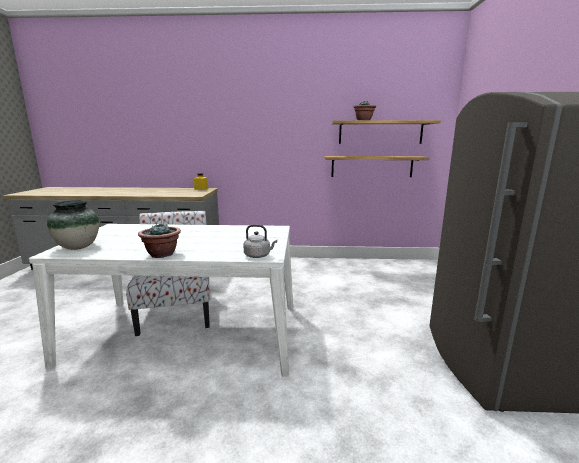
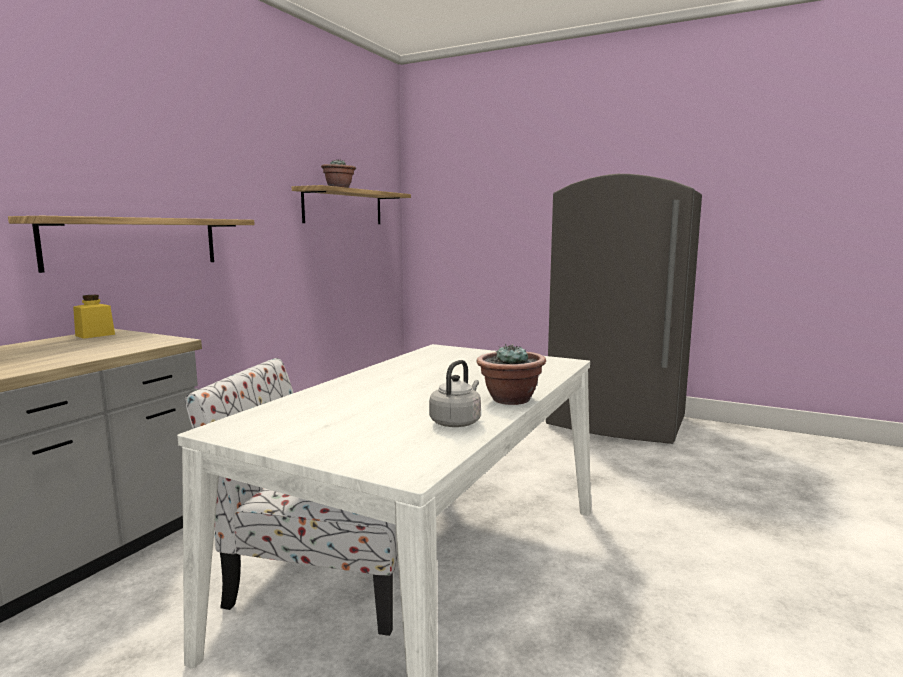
camera: 65 degrees left, 5 degrees down
(77, 247) = (385, 452): vase -> none
(258, 255) = (560, 364): grey kettle -> grey kettle (456, 422)
(371, 166) = (339, 258): shelf -> shelf (135, 242)

